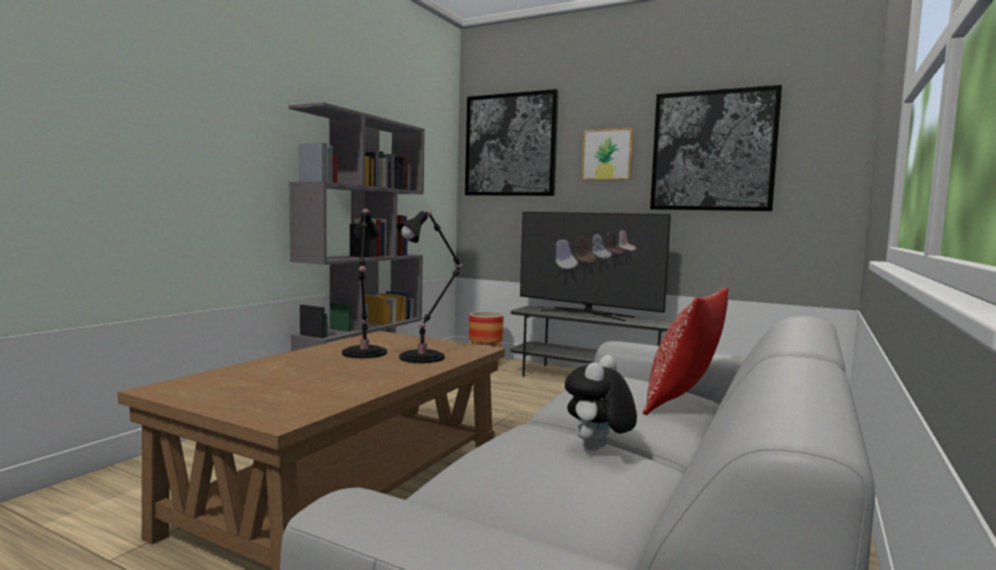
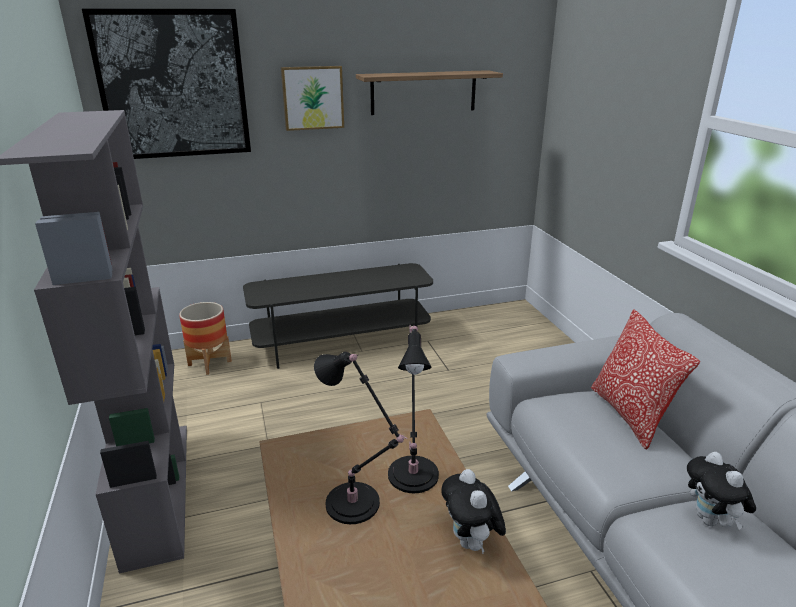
camera: 45 degrees left, 20 degrees up
(383, 379) = (471, 543): none -> plush toy
(587, 314) = (324, 281): television -> none
(713, 151) = (423, 92): picture -> shelf

